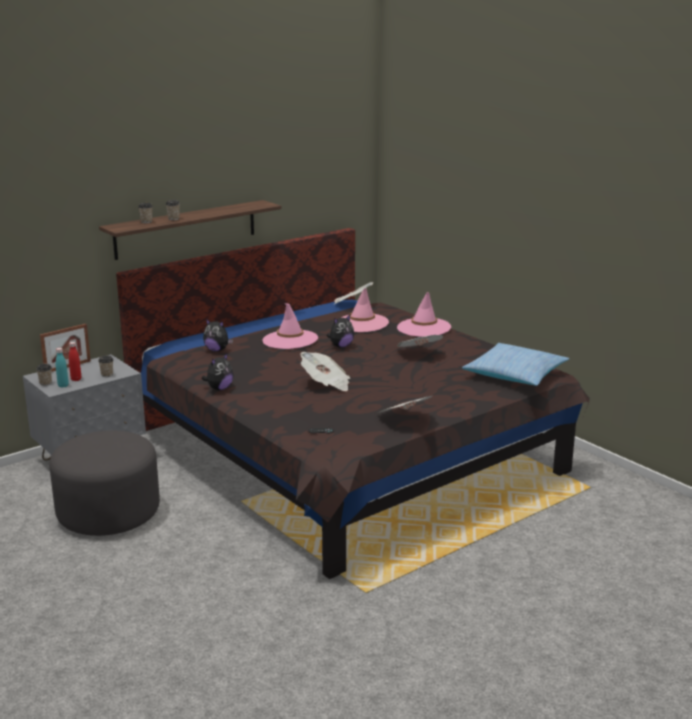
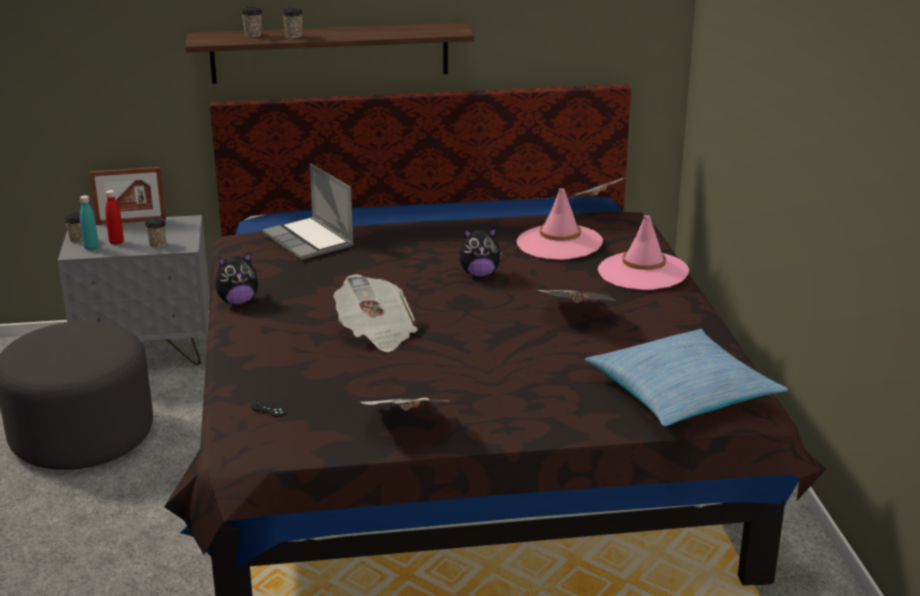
camera: 30 degrees right, 5 degrees up
(217, 350) = (310, 240): plush toy -> laptop
(290, 340) = (423, 247): pink hat -> none

